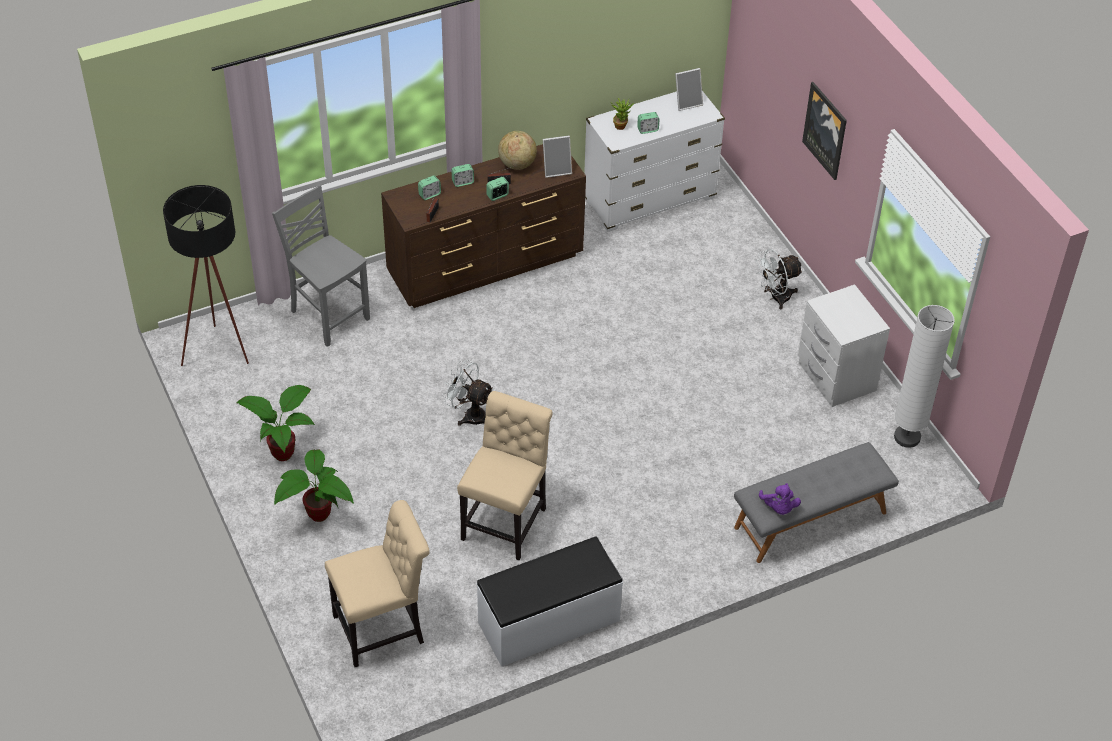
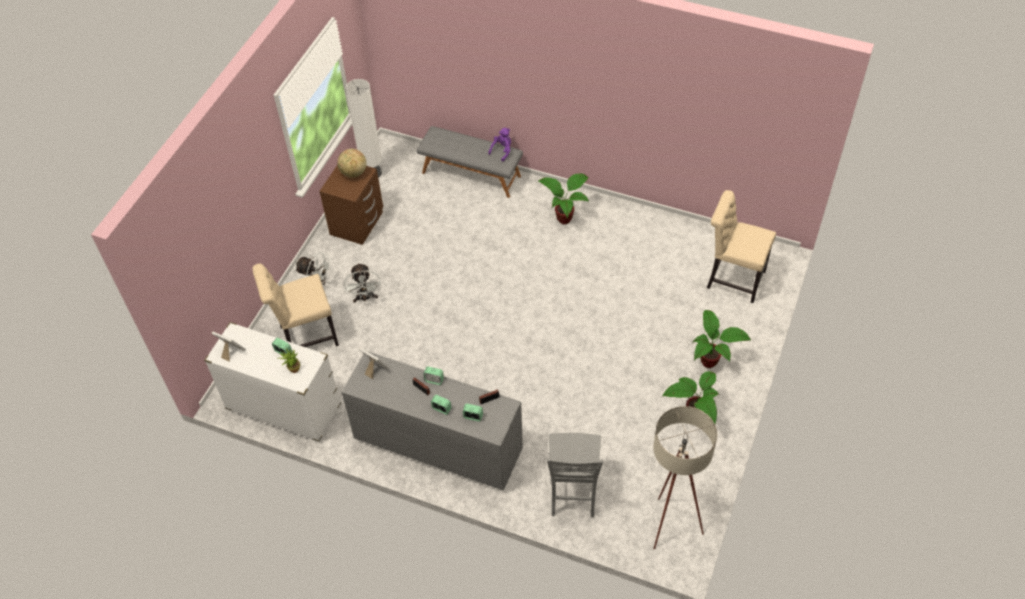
camera: 130 degrees left, 5 degrees up
(221, 354) = (669, 520): black floor lamp -> beige floor lamp
(470, 415) = (564, 354): white fan -> white fan (365, 298)
(486, 265) = (438, 446): brown dresser -> grey dresser
(506, 521) = (613, 283): beige chair -> beige chair (305, 336)
(517, 164) = (392, 394): globe -> globe (353, 173)
(549, 622) = (648, 222): white bench -> none
(644, 553) = (565, 218): none -> potted plant
(825, 130) = (248, 195): picture -> none
(835, 377) = (357, 223): white nightstand -> brown nightstand

